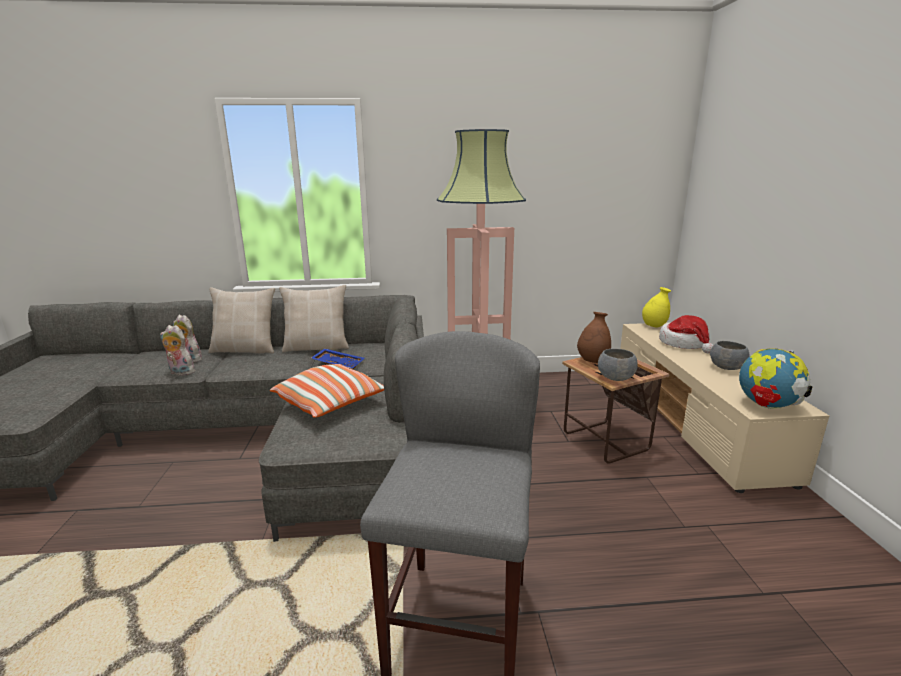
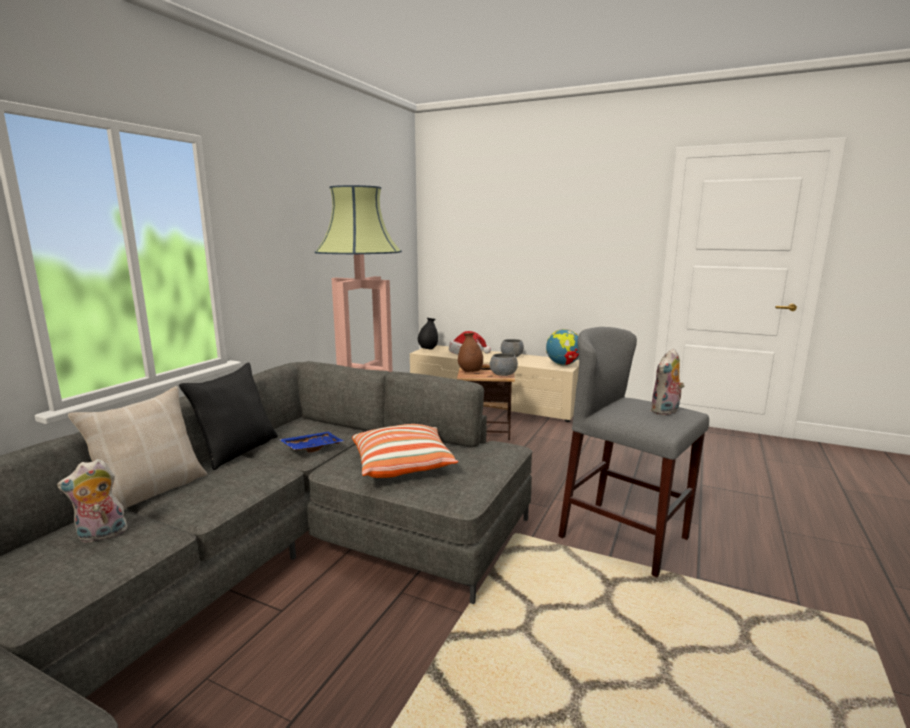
camera: 60 degrees left, 5 degrees down
(180, 372) = (143, 547): plush toy -> plush toy (665, 411)
(317, 347) = (237, 450): beige pillow -> black pillow
(654, 326) = (428, 349): yellow vase -> black vase

